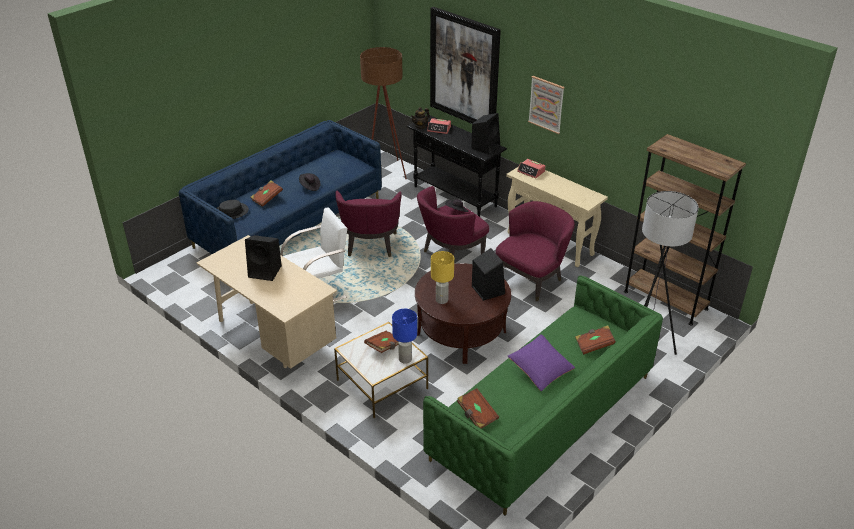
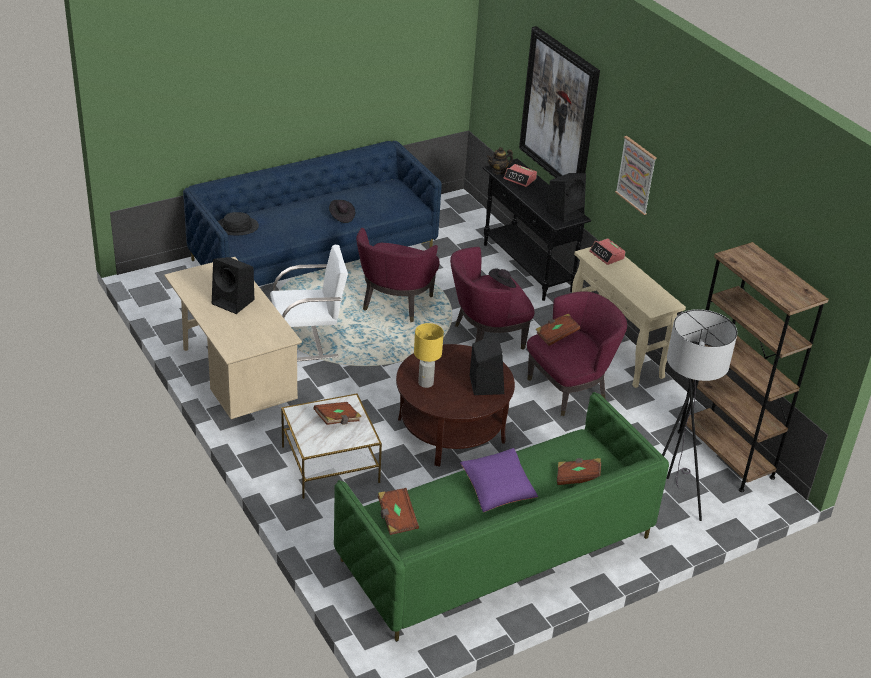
camera: 15 degrees right, 0 degrees up
(267, 198) = (285, 220): brown book -> brown book (556, 335)
(385, 172) = (457, 219): brown floor lamp -> none
(405, 359) = (354, 439): blue table lamp -> none

